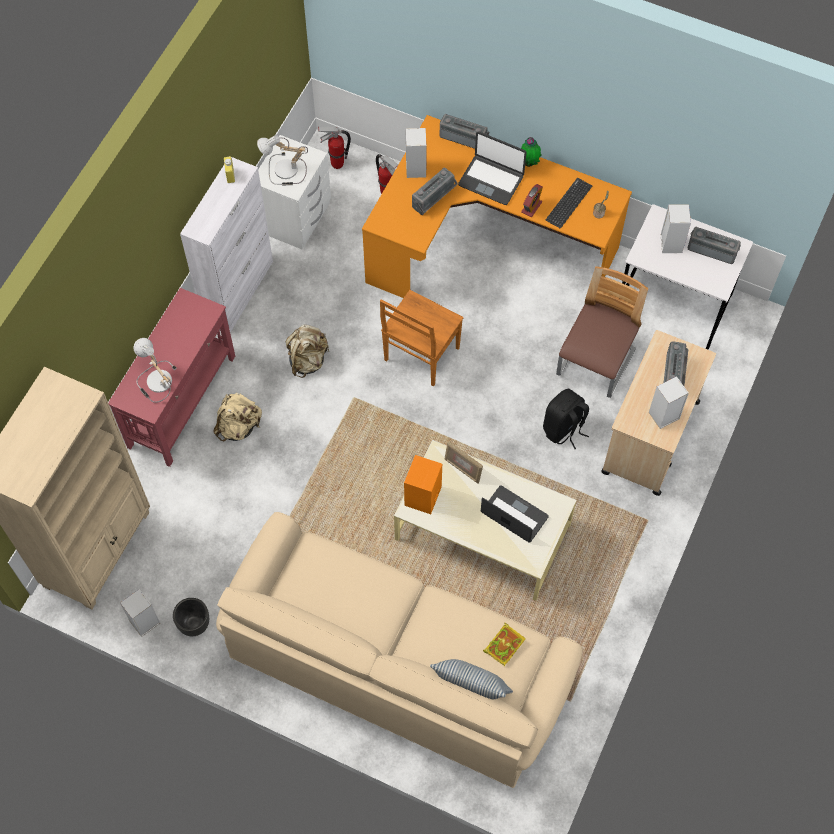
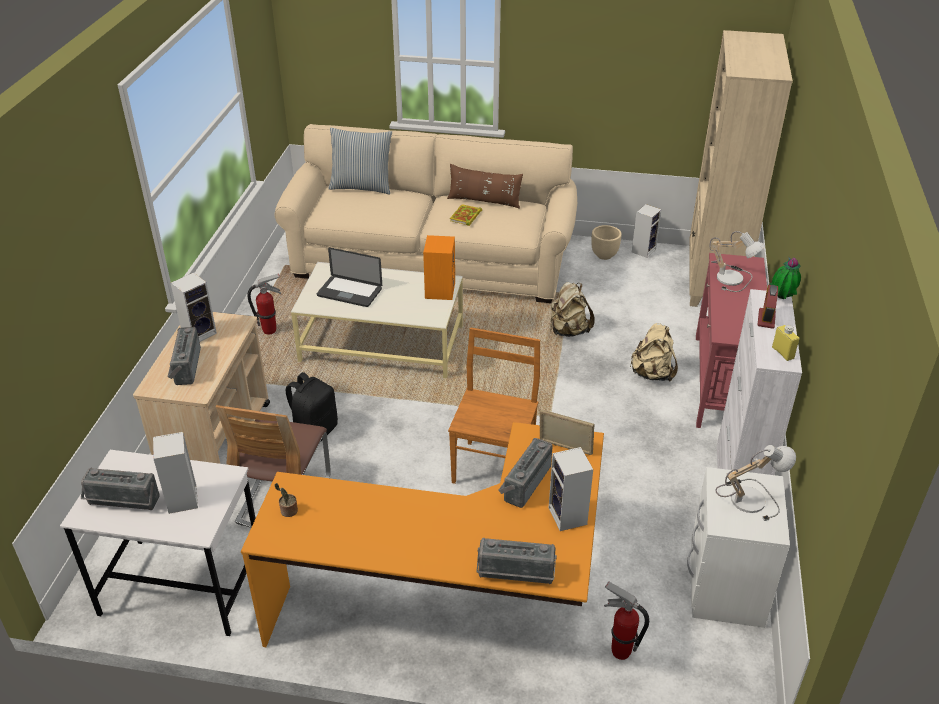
camera: 165 degrees right, 25 degrees down
(194, 624) = (604, 255): black planter -> beige planter
(308, 360) = (616, 439): beige backpack -> beige backpack (568, 331)
(334, 618) = (484, 201): none -> brown pillow
(336, 164) = (715, 679): fire extinguisher -> fire extinguisher (270, 331)
(462, 469) = (408, 312): picture frame -> picture frame (565, 448)
(491, 180) = (454, 523): laptop -> none
(504, 644) = (340, 208): book -> book (465, 217)
(529, 163) = (404, 558): potted plant -> potted plant (781, 299)
(531, 207) = (387, 499): alarm clock -> alarm clock (766, 319)
(568, 203) = (334, 515): keyboard -> none

